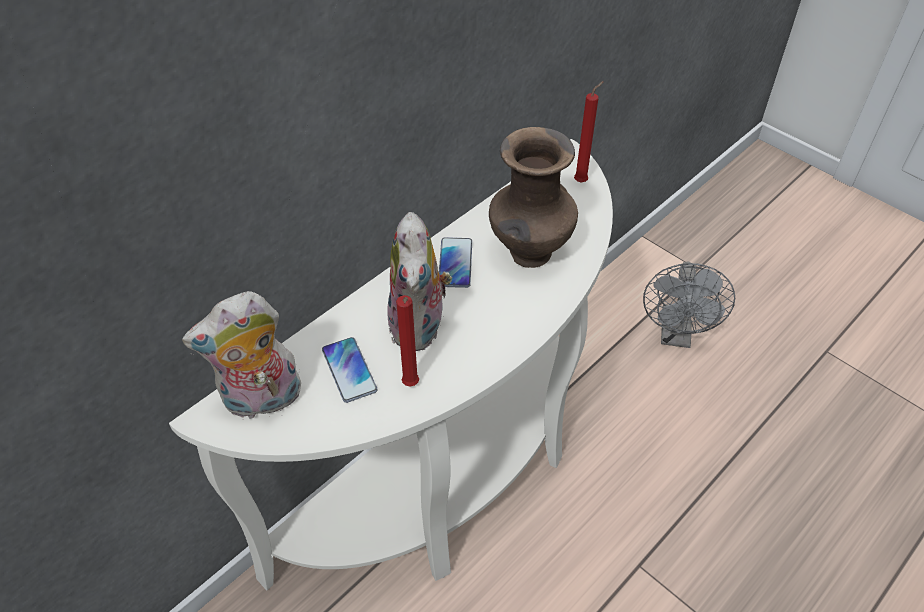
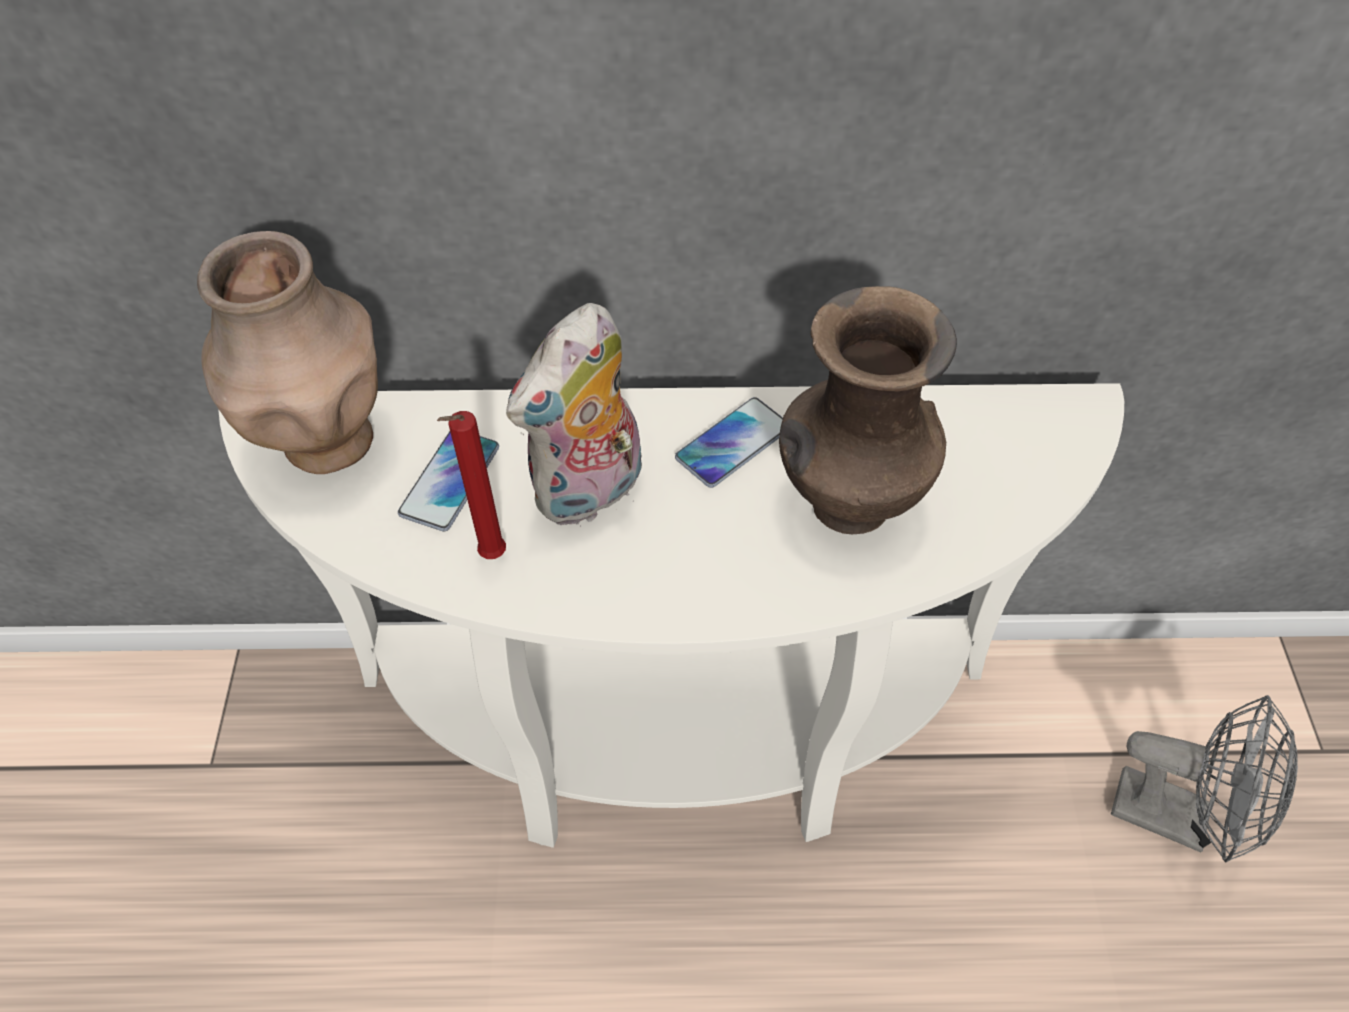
camera: 45 degrees right, 5 degrees up
(262, 401) = (326, 441): plush toy -> brown vase
(582, 181) = (1057, 457): red candle -> none
(676, 335) = (1176, 816): grey fan -> grey fan turned 120 degrees counterclockwise

